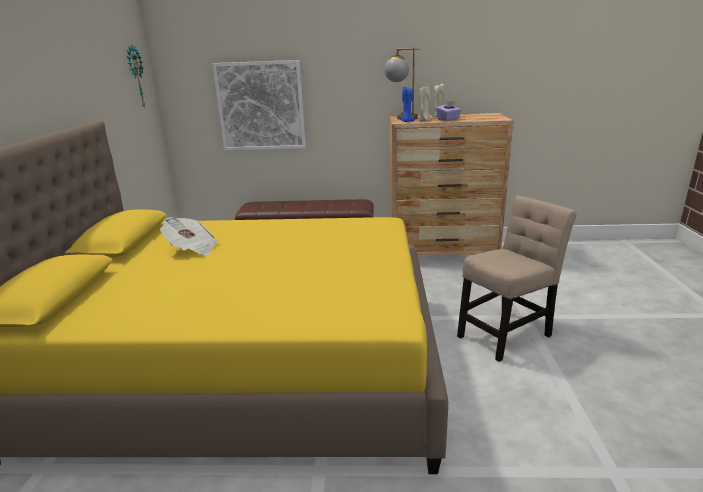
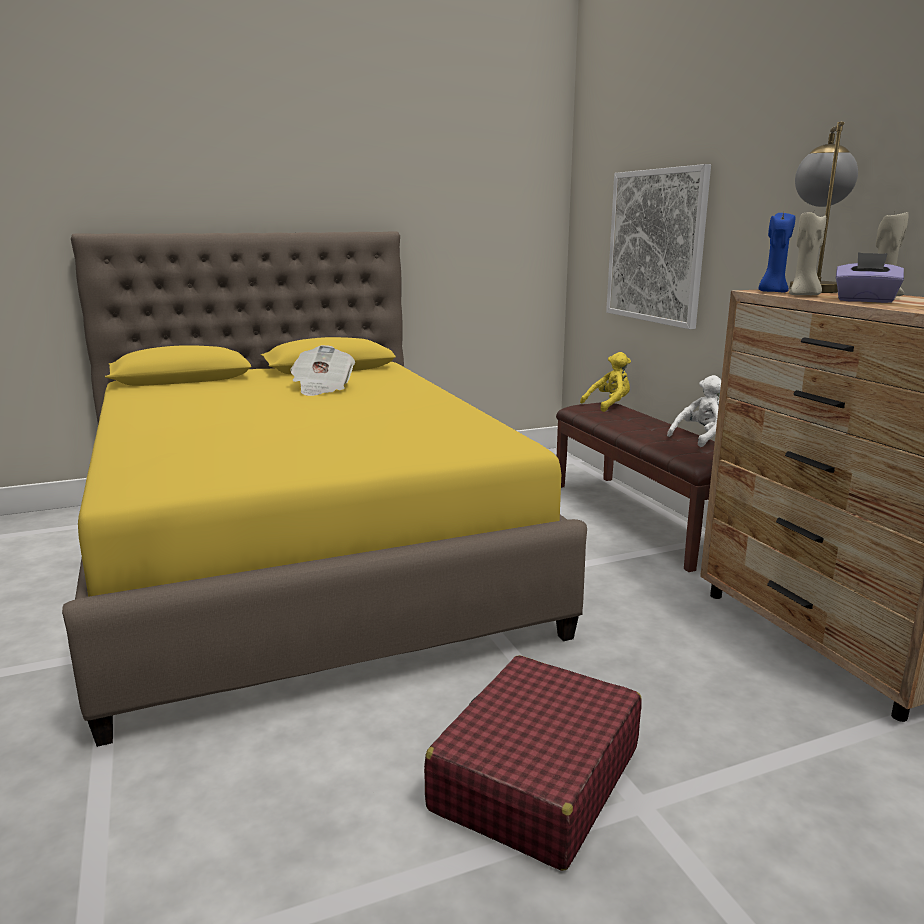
camera: 65 degrees right, 5 degrees down
(135, 77) = (519, 190): wall clock -> none
(255, 203) = (609, 405): none -> yellow plush toy
(332, 200) = (700, 437): none -> white plush toy
(506, 333) = (535, 779): beige chair -> red suitcase

